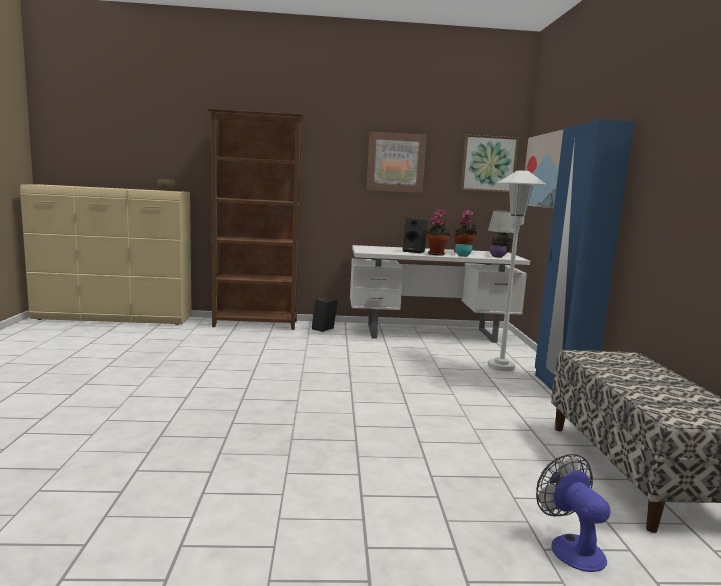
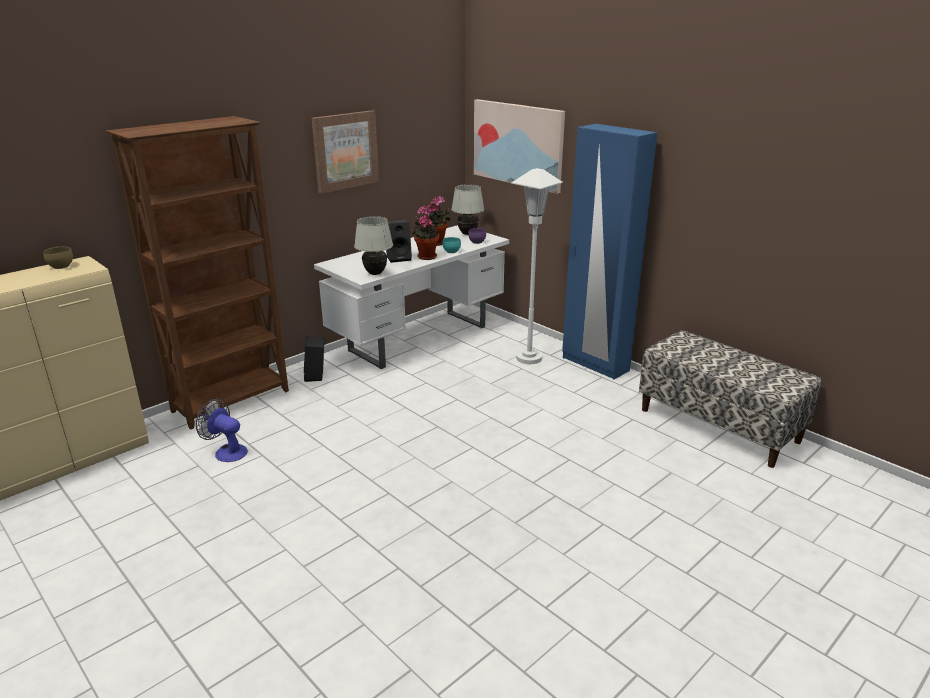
camera: 40 degrees left, 15 degrees up
(378, 252) = (375, 273): none -> white table lamp
(488, 164) = (434, 132): picture -> none
(570, 546) = (758, 502): fan -> fan (226, 451)

